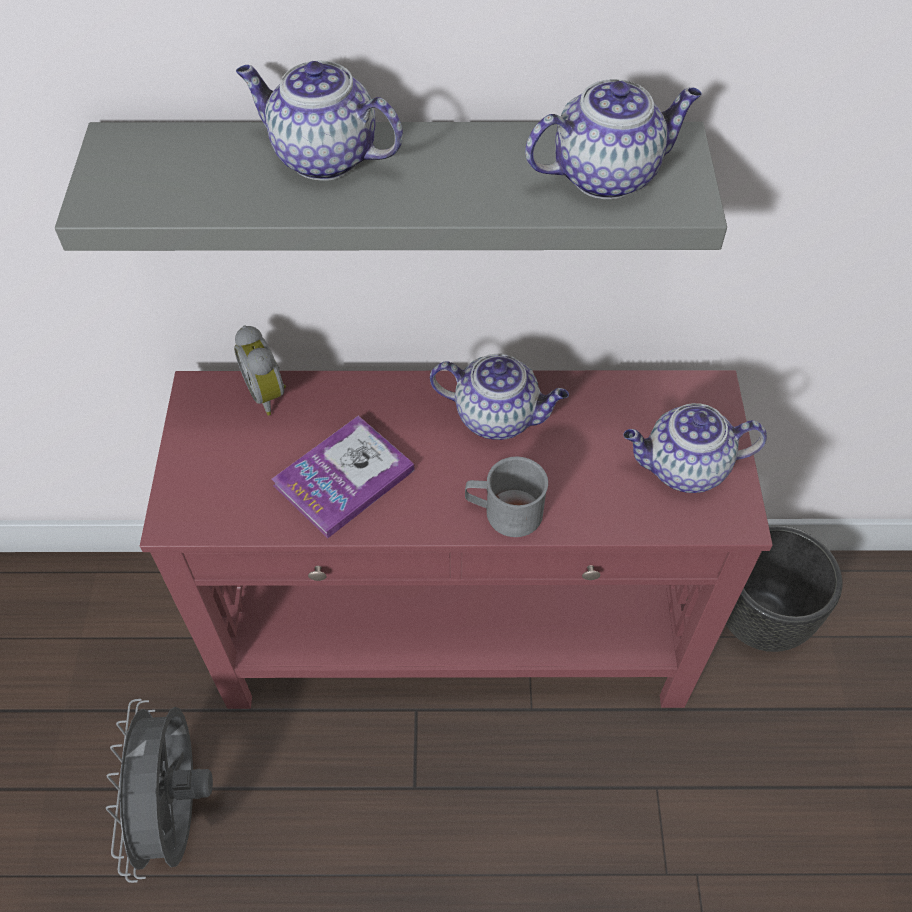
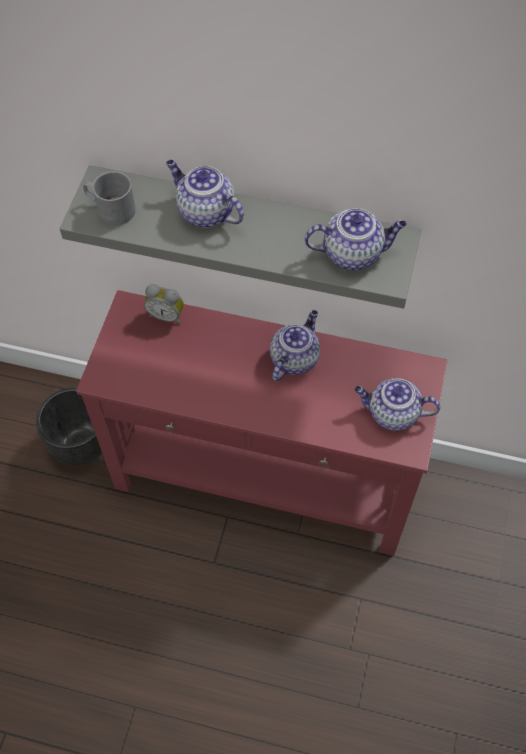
camera: 15 degrees right, 5 degrees up
(179, 812) = (74, 542): grey fan -> none
(269, 393) = (167, 315): alarm clock -> alarm clock turned 60 degrees counterclockwise
(344, 478) = (196, 376): book -> none
(498, 417) = (294, 358): teapot -> teapot turned 90 degrees counterclockwise
(504, 512) = (279, 416): grey mug -> grey mug (111, 209)
(761, 620) = (462, 513): black planter -> black planter (82, 446)

